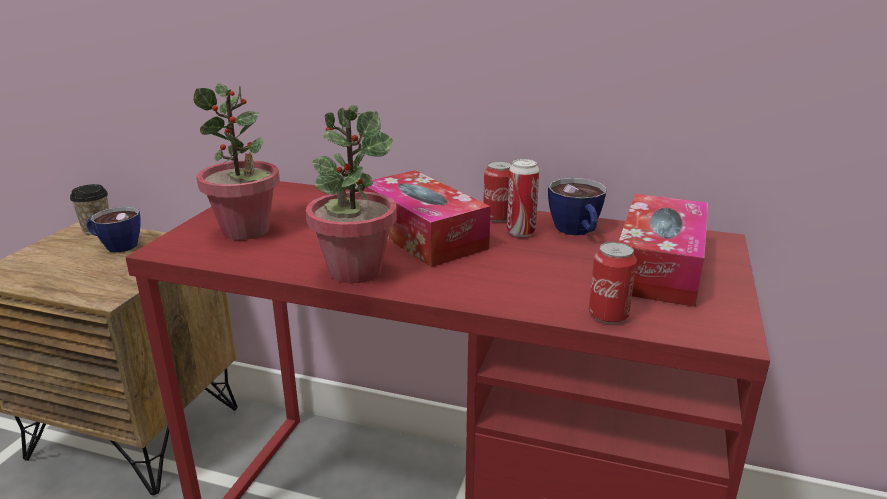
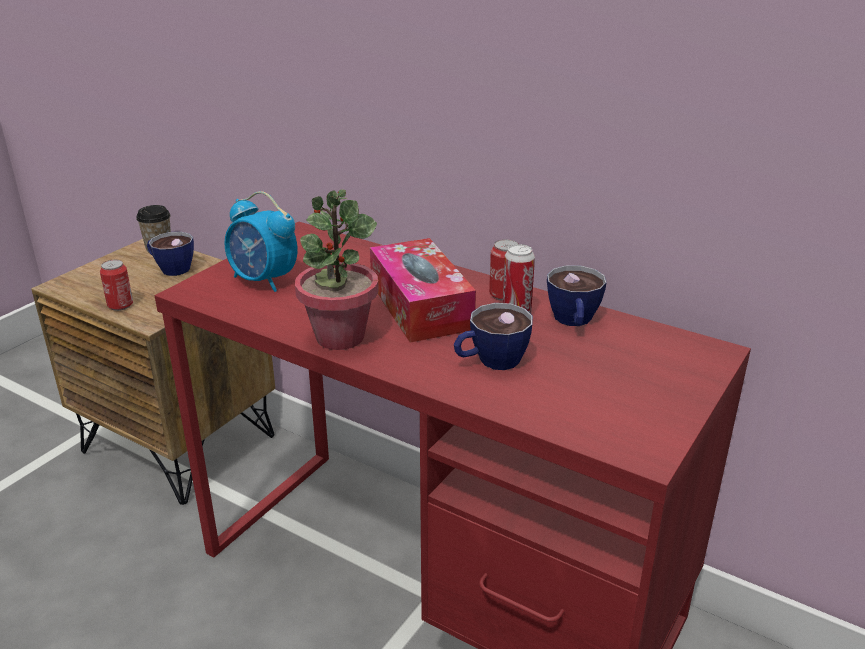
camera: 15 degrees right, 5 degrees up
(246, 230) = (264, 280): potted plant -> alarm clock
(522, 274) = (490, 361): none -> cup
(608, 315) = (544, 416): can -> can (120, 305)
(659, 267) = (629, 373): tissue box -> none

